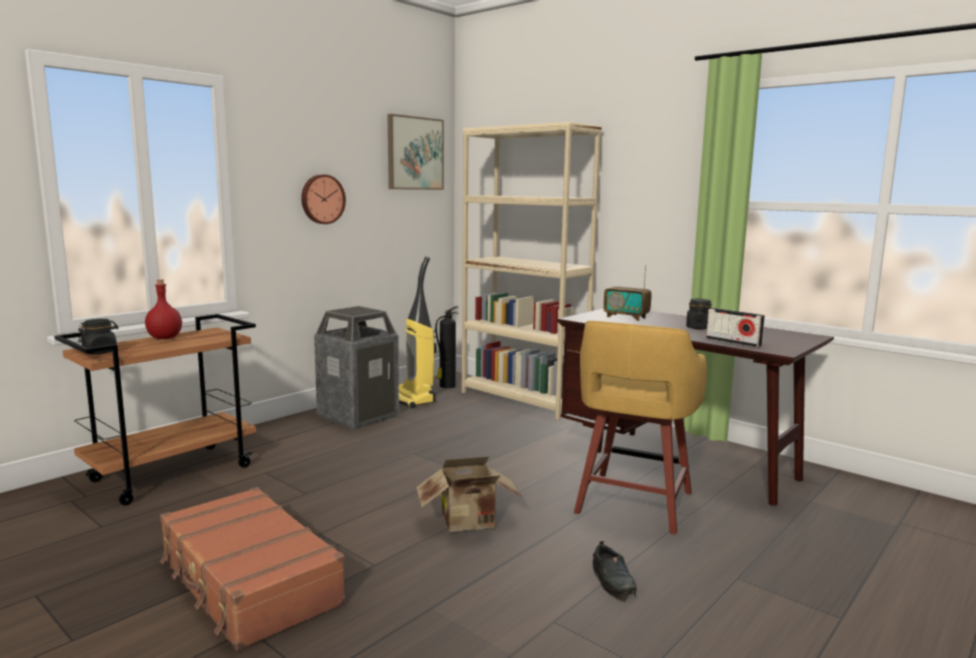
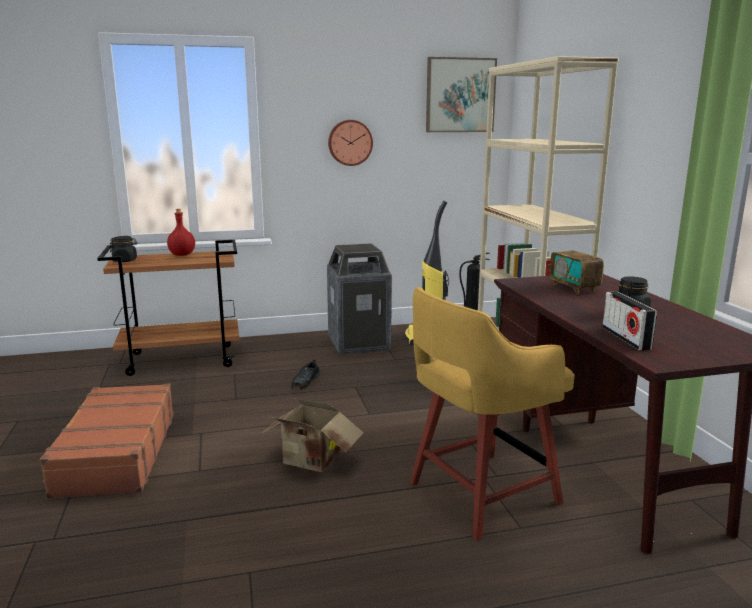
camera: 35 degrees right, 5 degrees up
(613, 580) = (350, 559): black shoe -> black shoe (305, 381)

